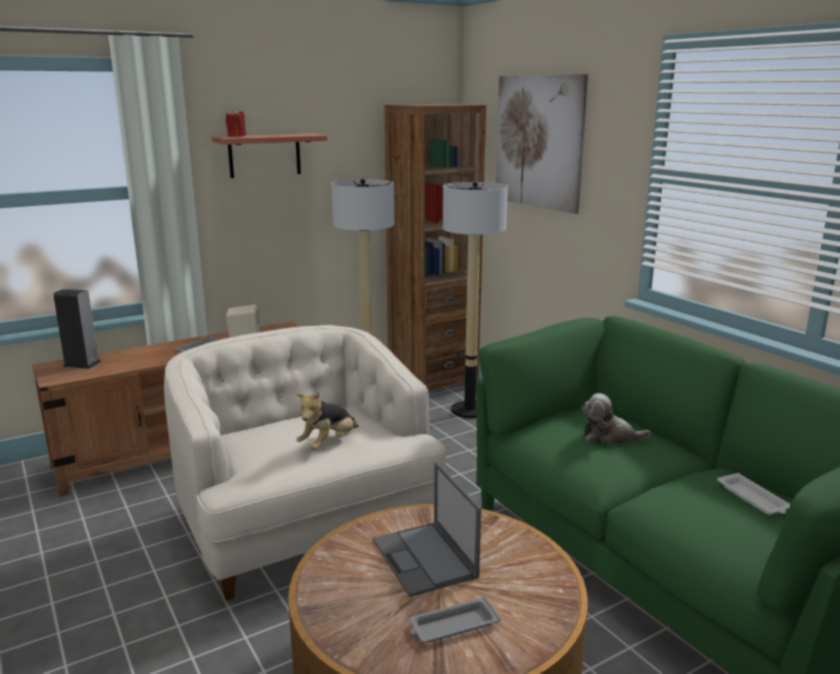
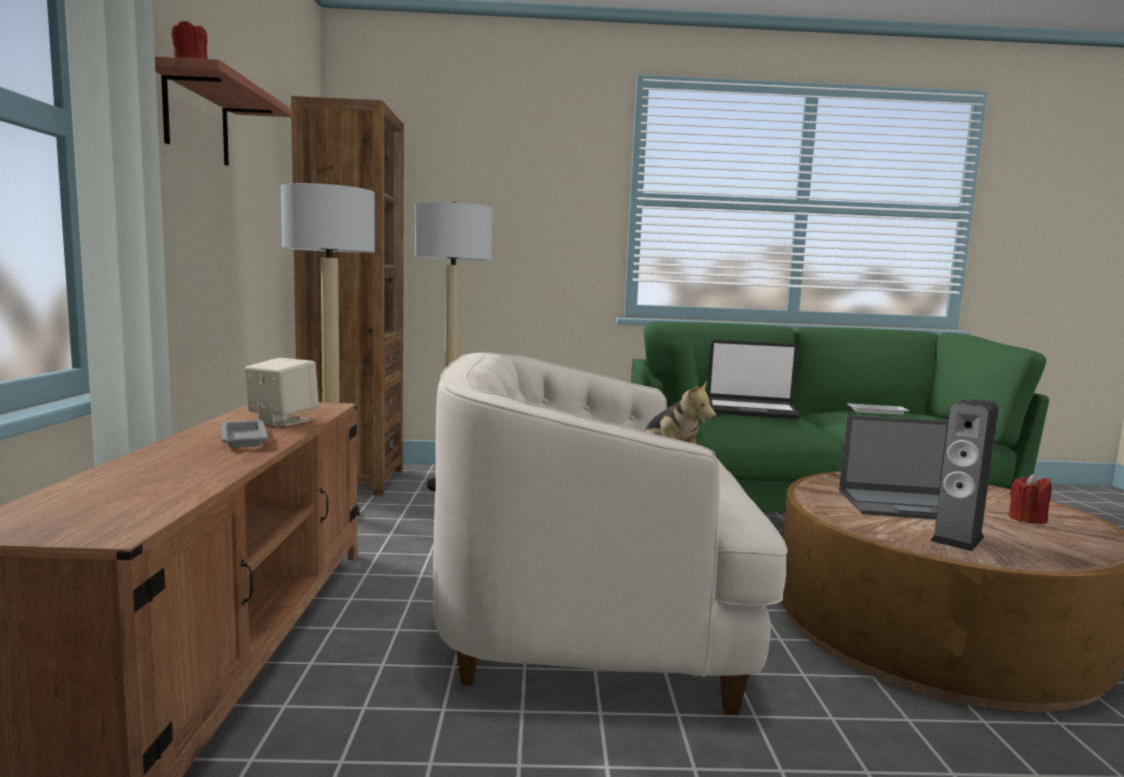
camera: 60 degrees left, 10 degrees down
(82, 364) = (81, 502): speaker -> speaker (957, 539)
(452, 626) = (1027, 519): grey tray -> red candle
(538, 142) = (474, 171): picture -> none
(609, 437) = (751, 410): plush toy -> laptop

